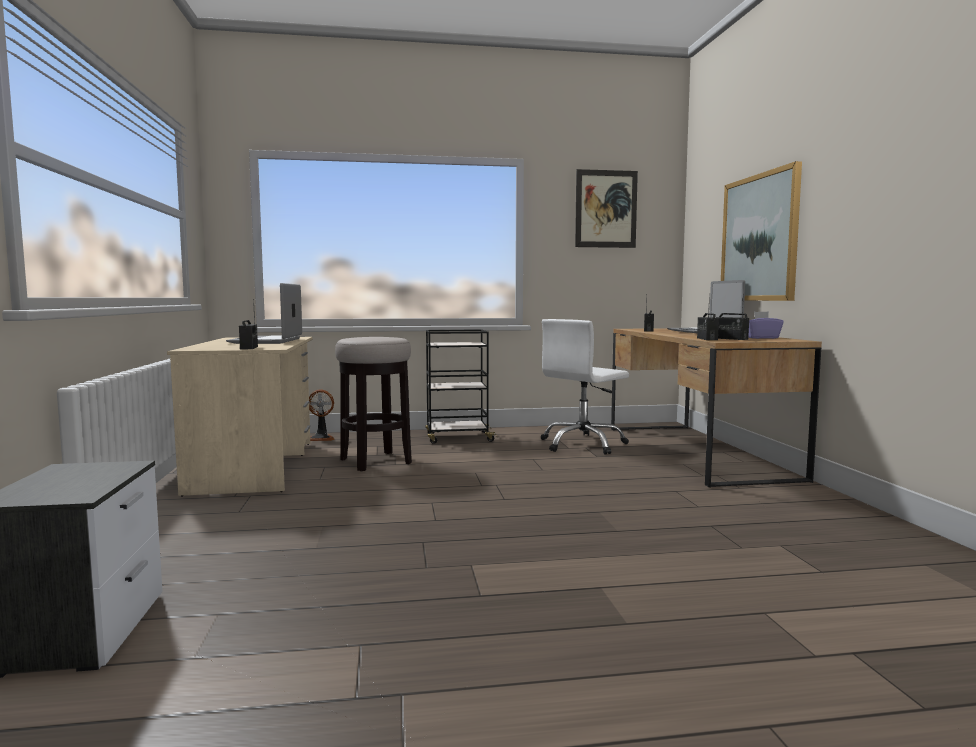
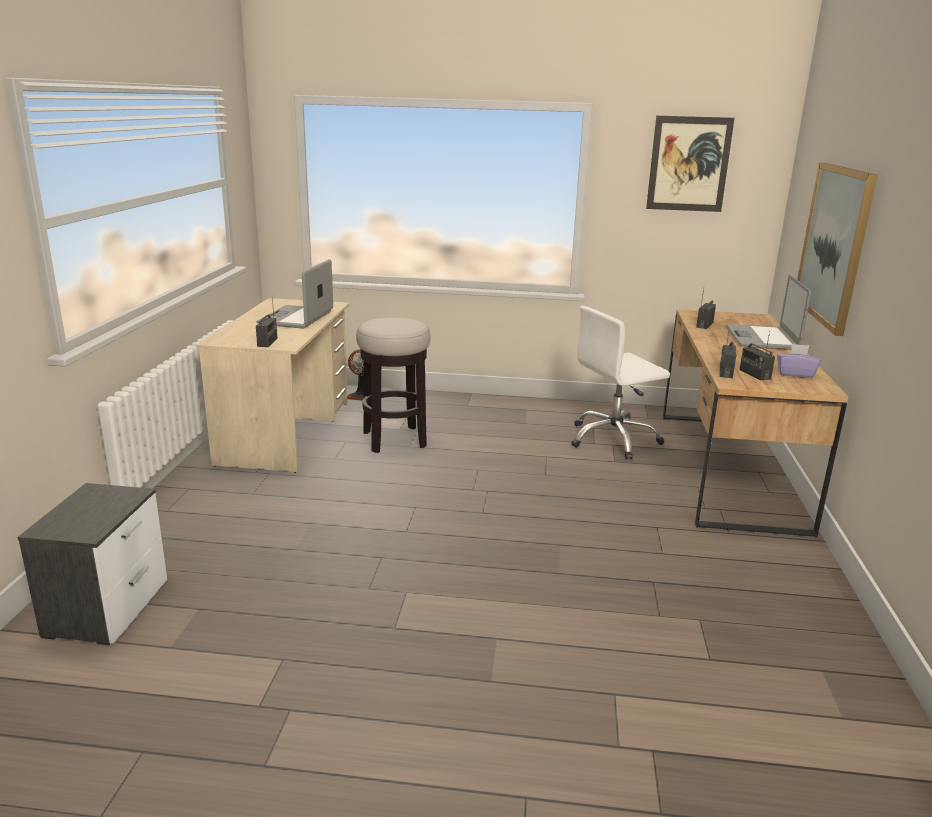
camera: 15 degrees right, 15 degrees up
(458, 438) = (491, 411): black cart -> none

